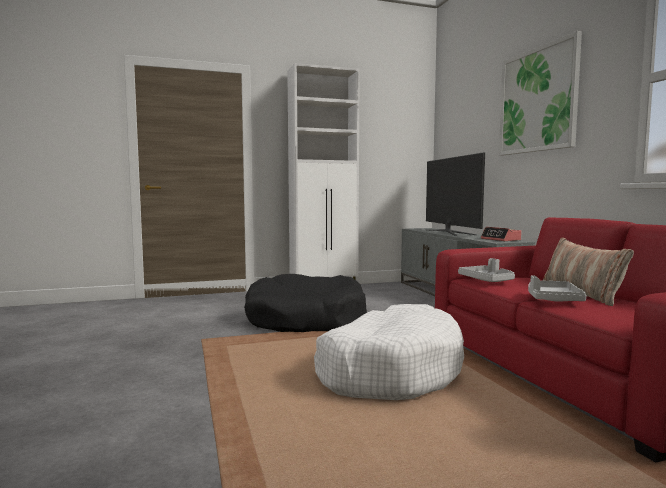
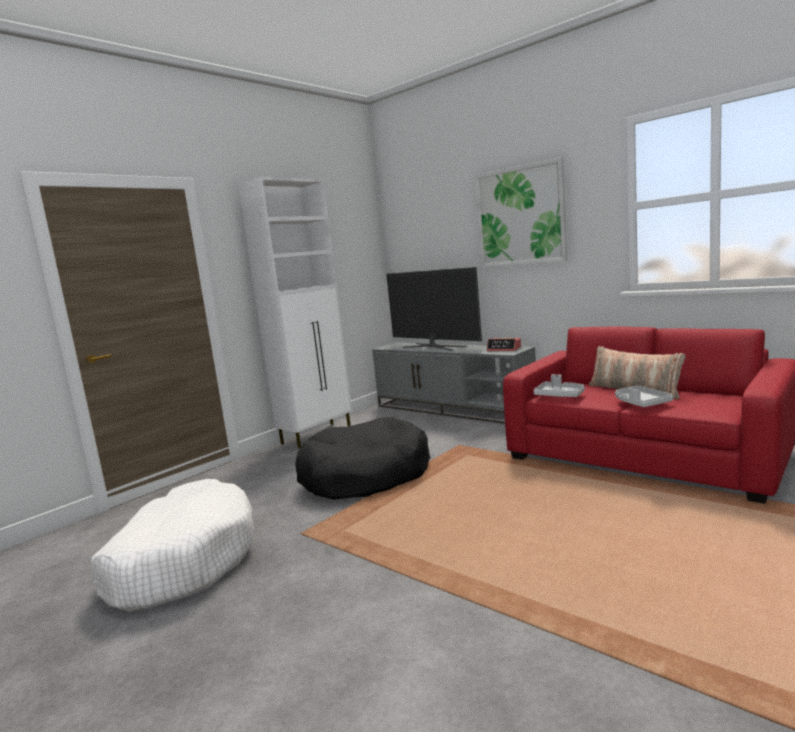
camera: 30 degrees left, 5 degrees up
(389, 370) = (524, 500): white dog bed -> white dog bed (182, 560)

